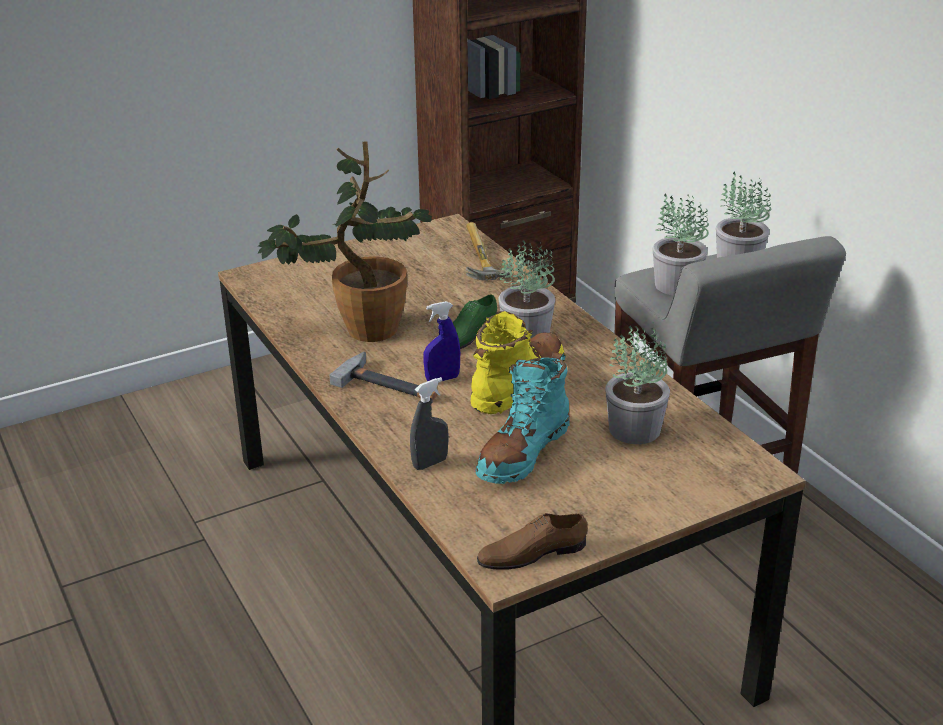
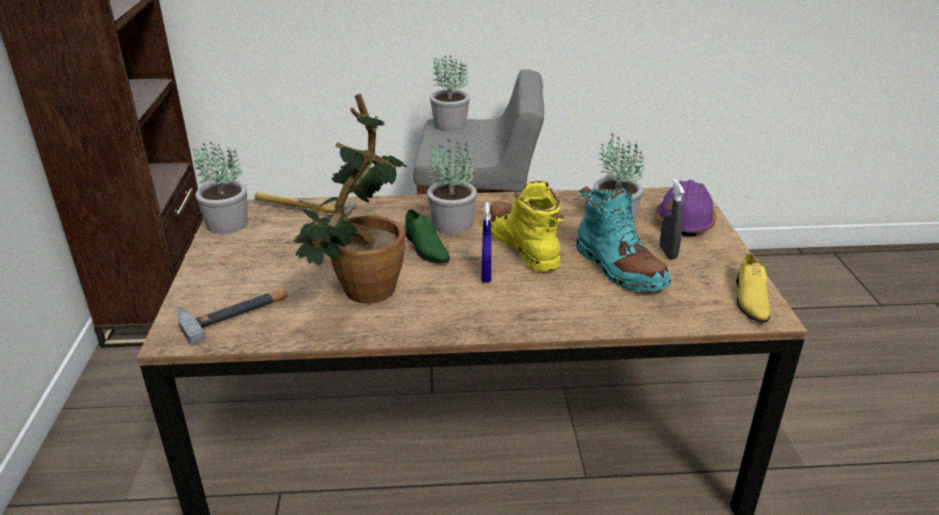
camera: 65 degrees left, 0 degrees up
(389, 385) = (474, 303): hammer -> hammer (234, 313)
(430, 463) = (610, 312): grey spray bottle -> grey spray bottle (668, 253)
(531, 552) = (749, 298): brown shoe -> yellow shoe
(675, 285) = (456, 149): potted plant -> potted plant (227, 224)
(681, 480) = (684, 221): none -> purple hard hat

